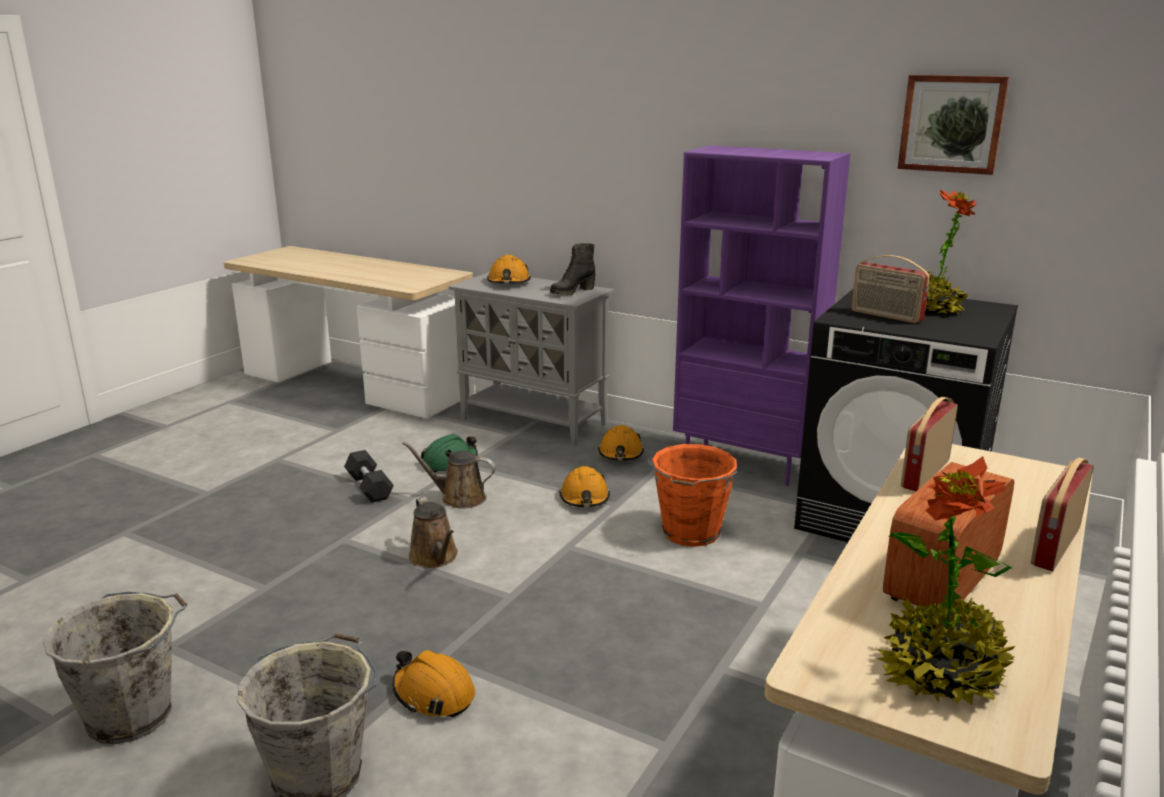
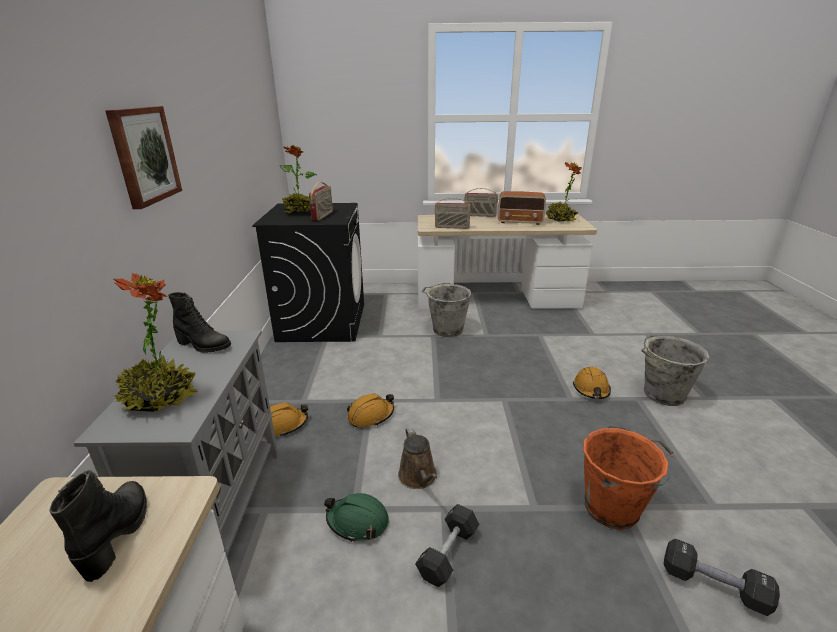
camera: 120 degrees left, 5 degrees up
(134, 715) = (746, 473): grey bucket -> grey bucket (446, 330)
(152, 585) = (713, 586): none -> black dumbbell
(406, 280) = (118, 533): none -> black boot
(435, 557) = (502, 445): brown watering can -> none
(509, 282) = (160, 398): orange hard hat -> potted plant
(690, 533) = (385, 366): orange bucket -> orange bucket (613, 508)
(745, 463) = (274, 371): purple bookcase -> none
(952, 124) = (245, 111): picture -> picture (144, 155)

